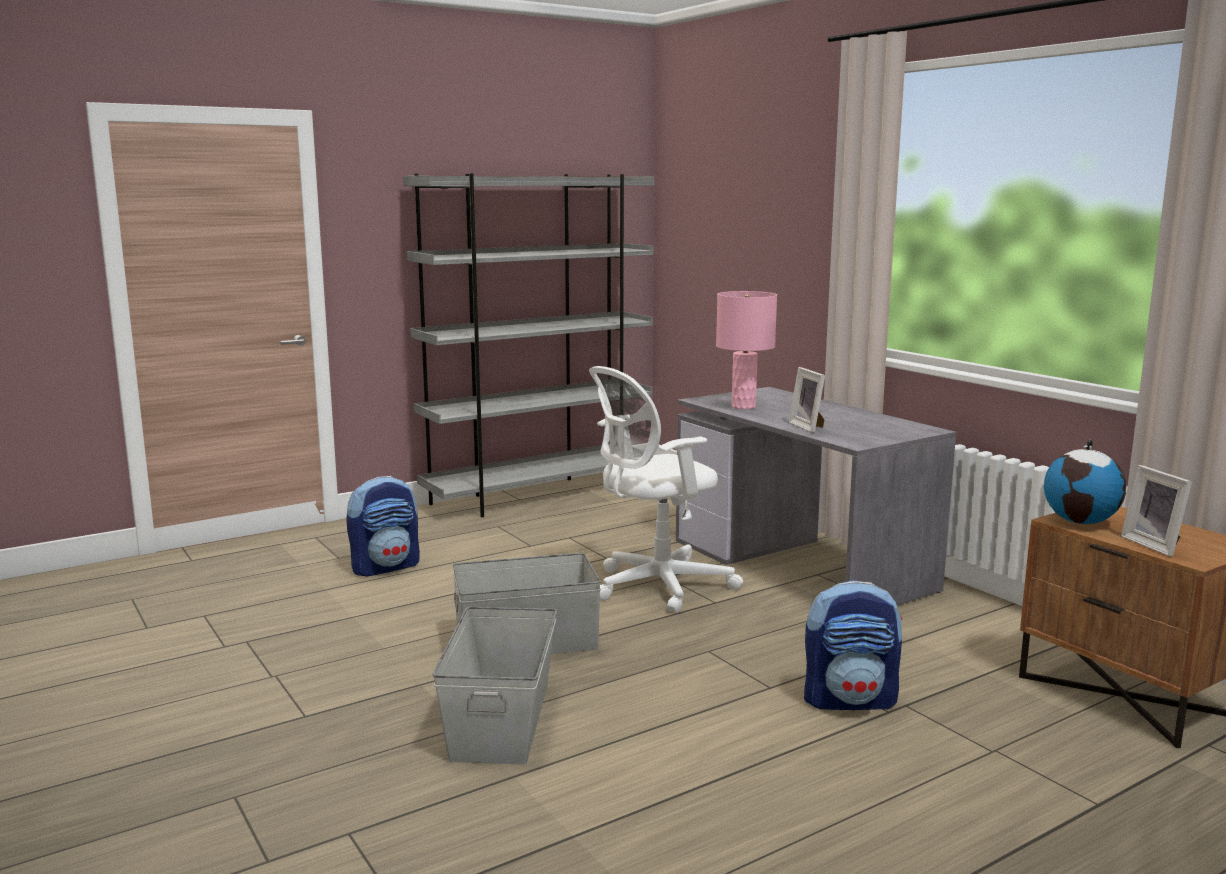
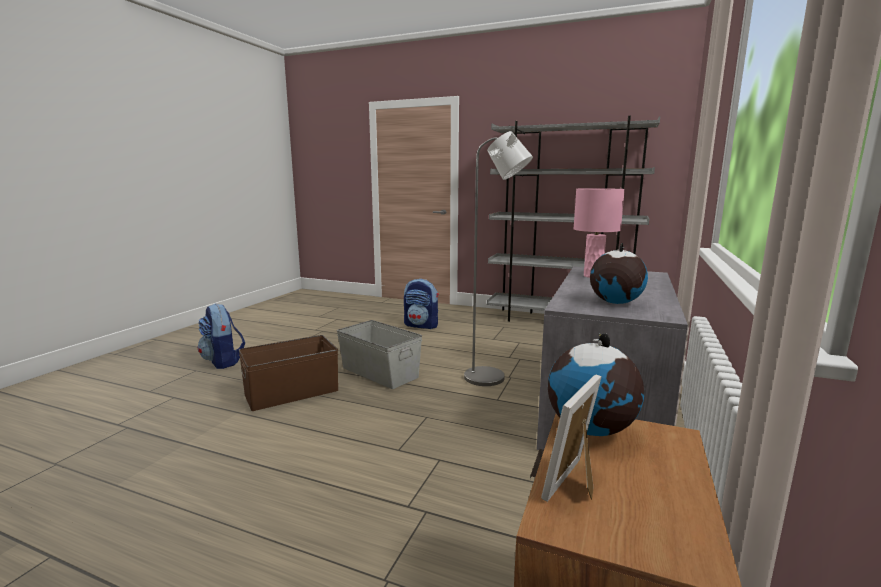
camera: 55 degrees right, 0 degrees up
(500, 721) = (291, 392): grey storage box -> brown storage box
(656, 587) = (492, 379): white office chair -> grey floor lamp
(809, 427) = (580, 292): picture frame -> none
(850, 700) = (410, 484): backpack -> backpack (223, 361)
(864, 428) = (615, 303): none -> globe

